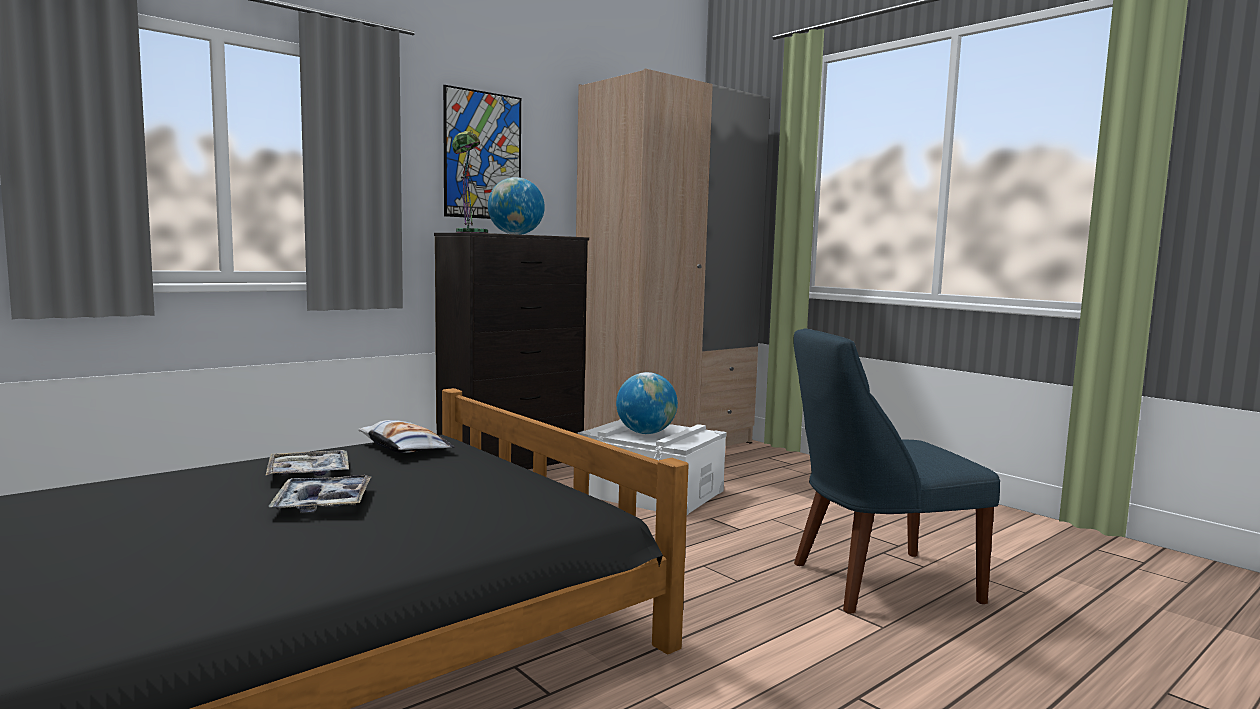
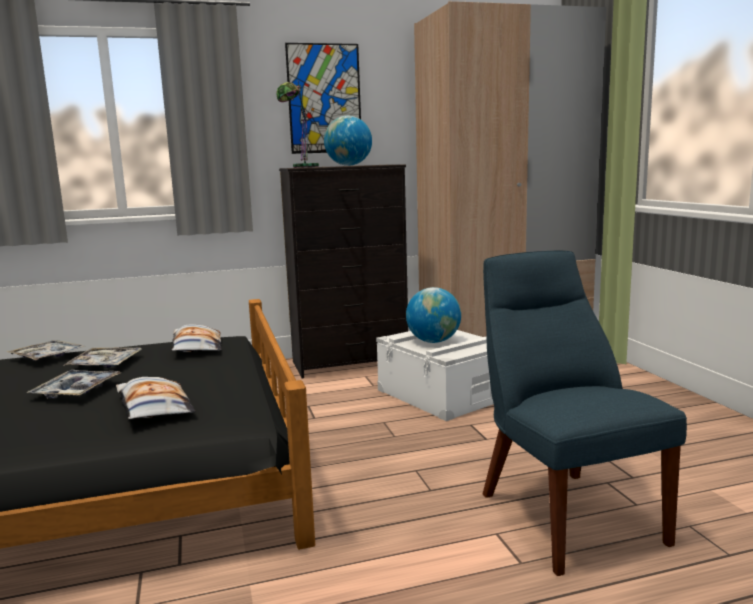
camera: 25 degrees right, 5 degrees up
(198, 470) = (47, 357): none -> tray
(465, 510) = (153, 407): none -> pillow
(875, 582) = (564, 513): blue chair -> blue chair turned 60 degrees clockwise

